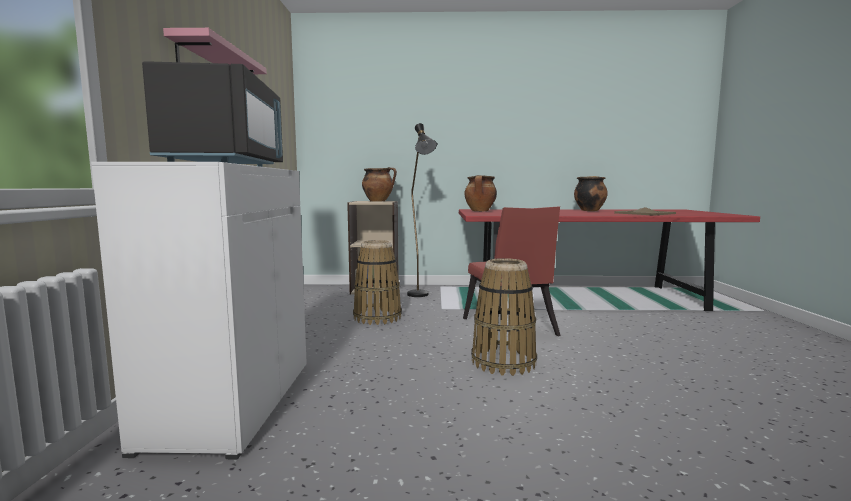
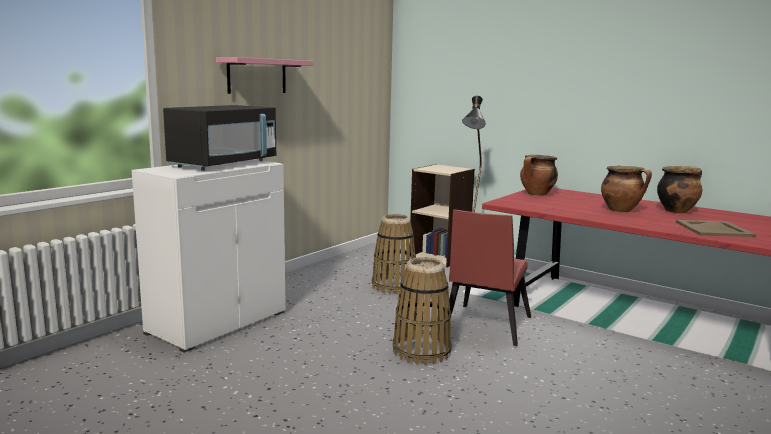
camera: 35 degrees right, 5 degrees up
(379, 201) = (448, 169): cooking pot -> cooking pot (621, 210)

